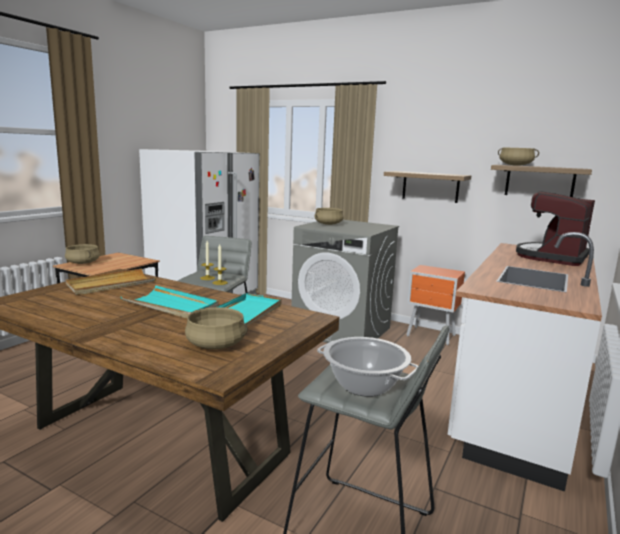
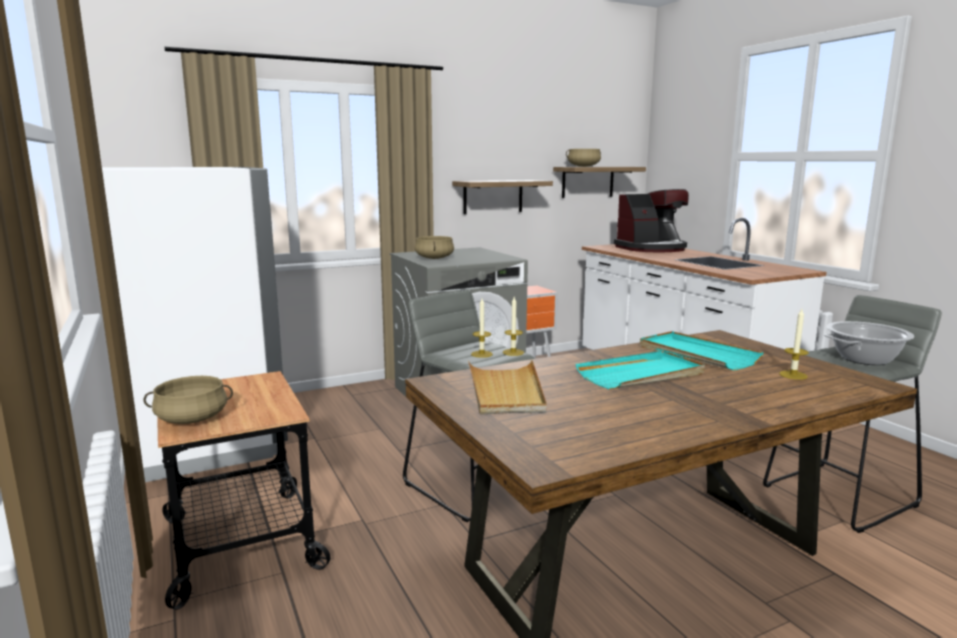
camera: 55 degrees left, 0 degrees up
(216, 344) = (793, 375): beige cooking pot -> candle
(552, 257) = (651, 248): coffee machine -> coffee machine turned 90 degrees counterclockwise

